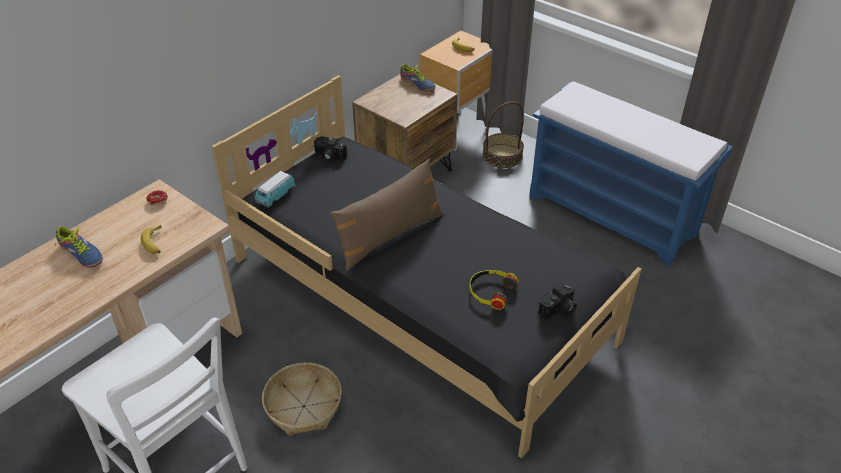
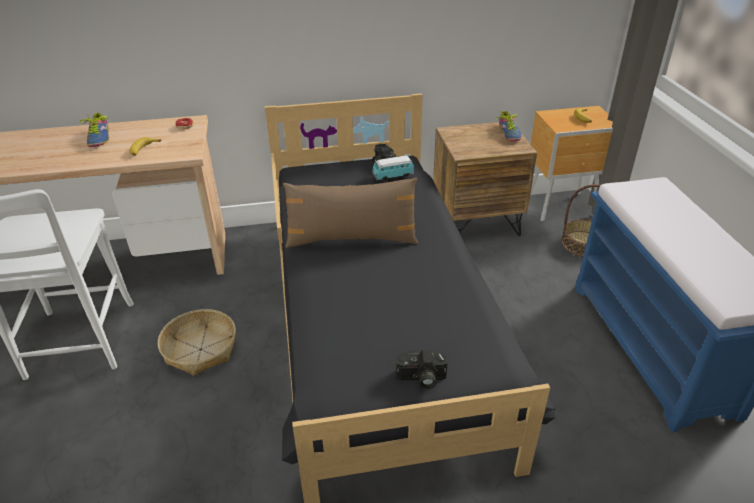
camera: 40 degrees right, 5 degrees down
(276, 196) = (307, 174): toy car -> toy car (393, 176)
(491, 292) = (377, 326): headphones -> none

